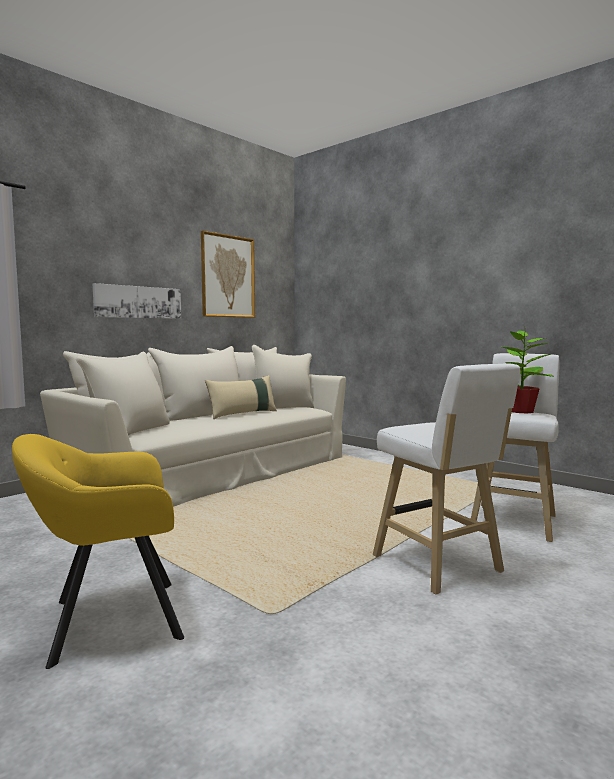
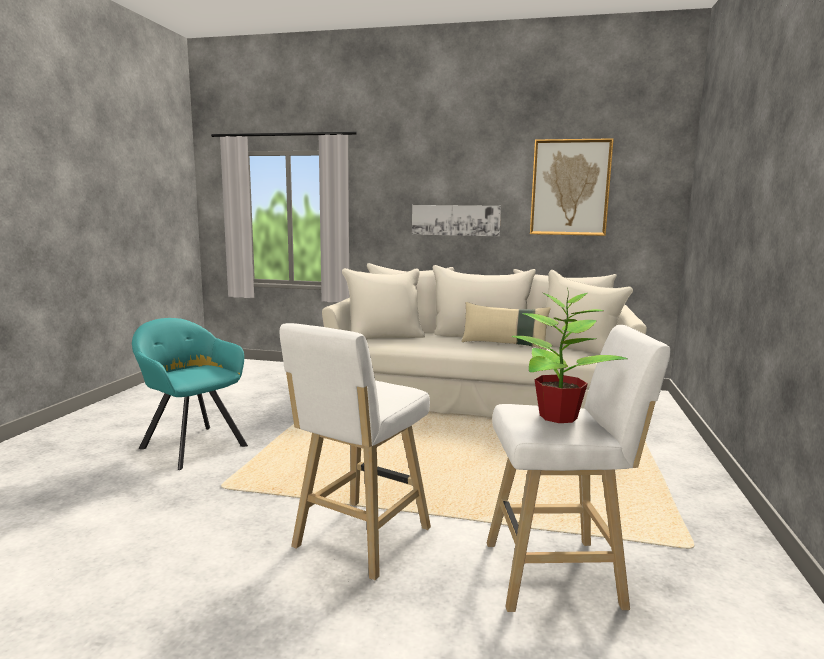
camera: 60 degrees right, 5 degrees up
(108, 620) = (192, 445): yellow armchair -> turquoise armchair

